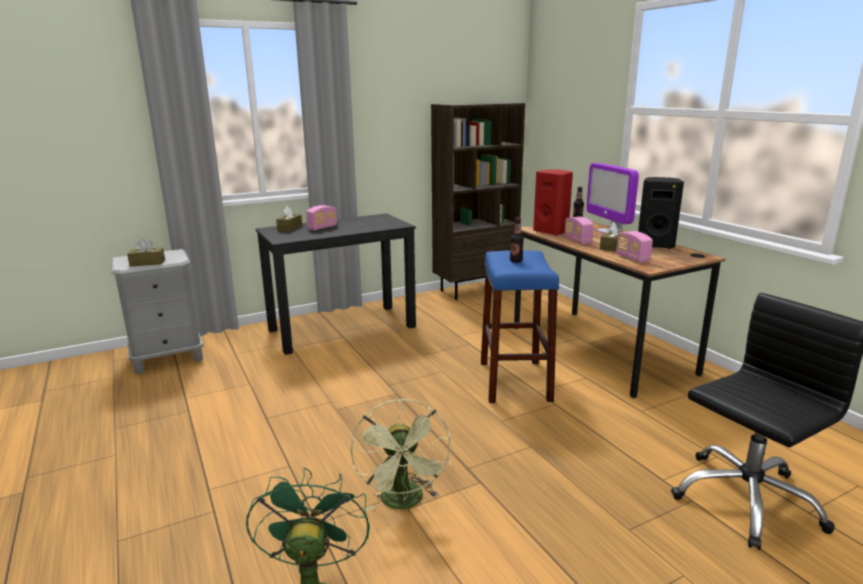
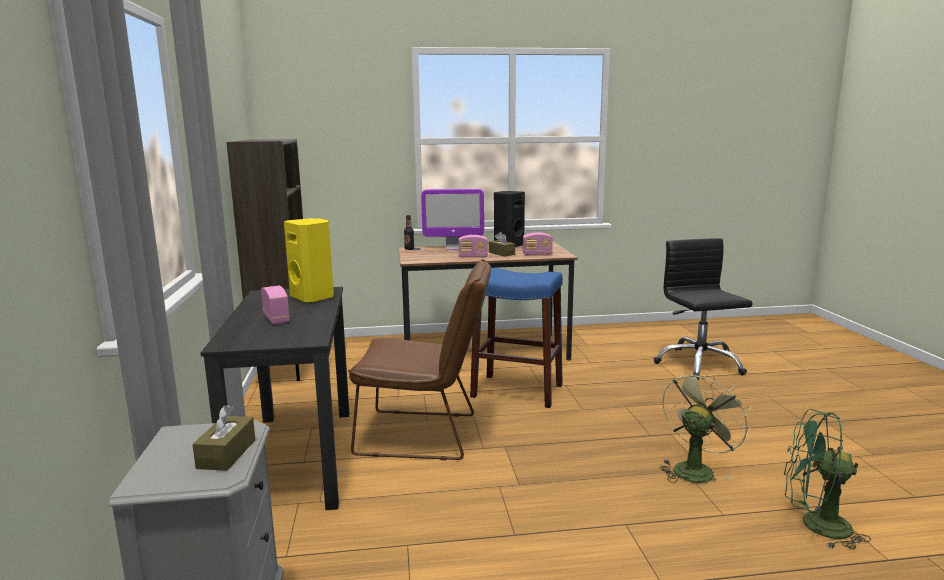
camera: 70 degrees left, 5 degrees down
(290, 228) = (243, 333): brown tissue box -> none
(378, 225) = (313, 297): none -> yellow speaker
(397, 359) = (426, 435): none -> brown chair
(404, 502) = (695, 469): green fan -> green fan turned 60 degrees counterclockwise
(516, 261) = (514, 276): bottle -> none
(551, 231) = (432, 258): red speaker -> none

